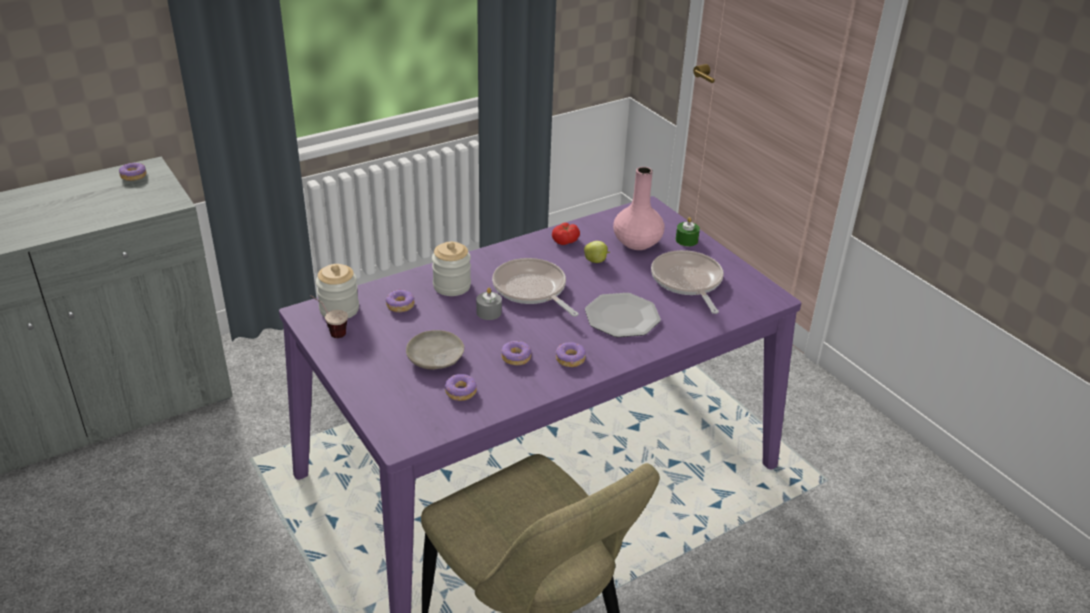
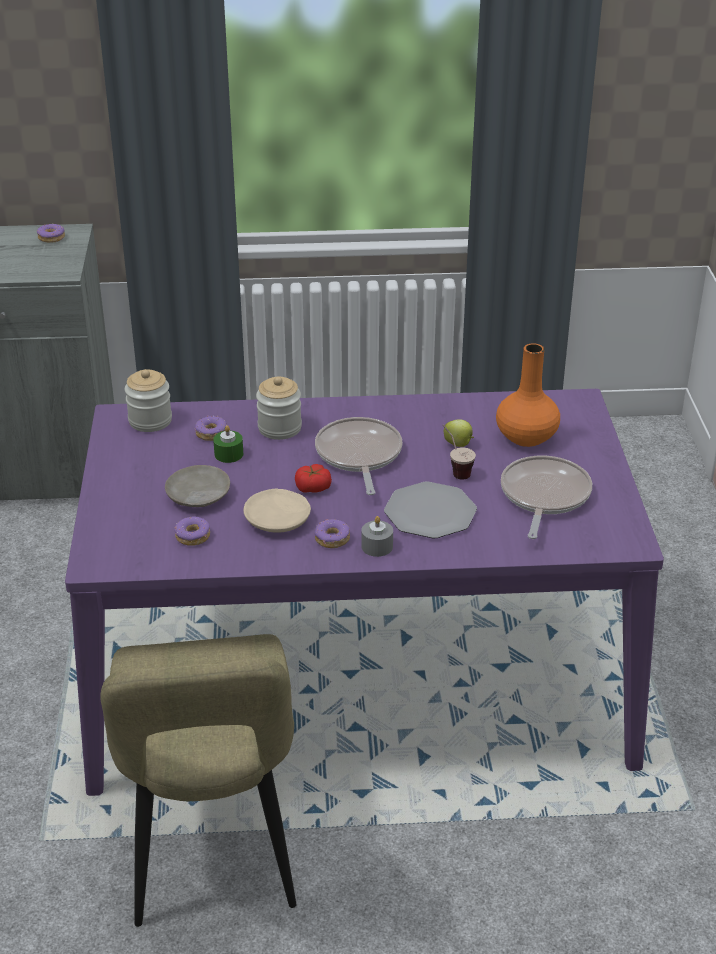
camera: 30 degrees right, 0 degrees up
(330, 331) = (124, 440): cup -> cup (455, 470)
(489, 312) = (292, 466): grey candle -> grey candle (377, 546)
(516, 357) = (278, 520): donut -> beige plate
(565, 240) = (446, 413): tomato -> tomato (313, 487)
(636, 242) = (526, 436): pink vase -> orange vase
(686, 240) = (589, 449): green candle -> green candle (229, 454)

